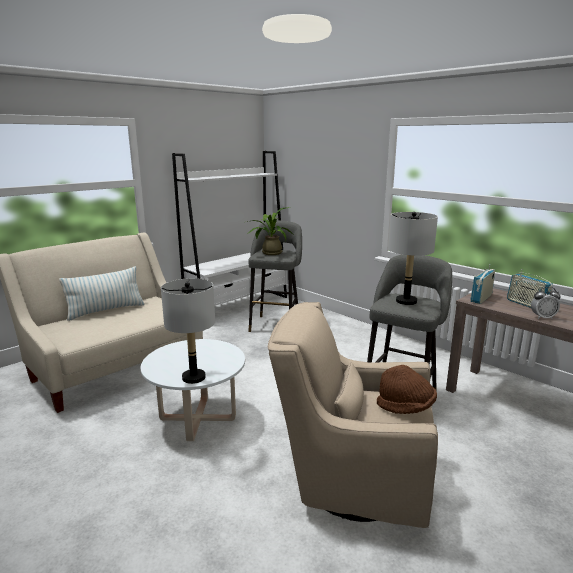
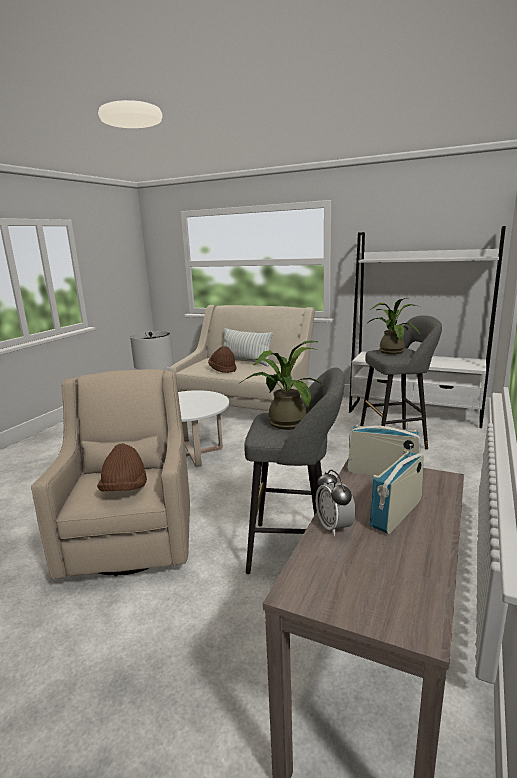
camera: 70 degrees right, 0 degrees up
(114, 325) = (223, 369): none -> brown hat
(406, 301) = (284, 421): grey table lamp -> potted plant

